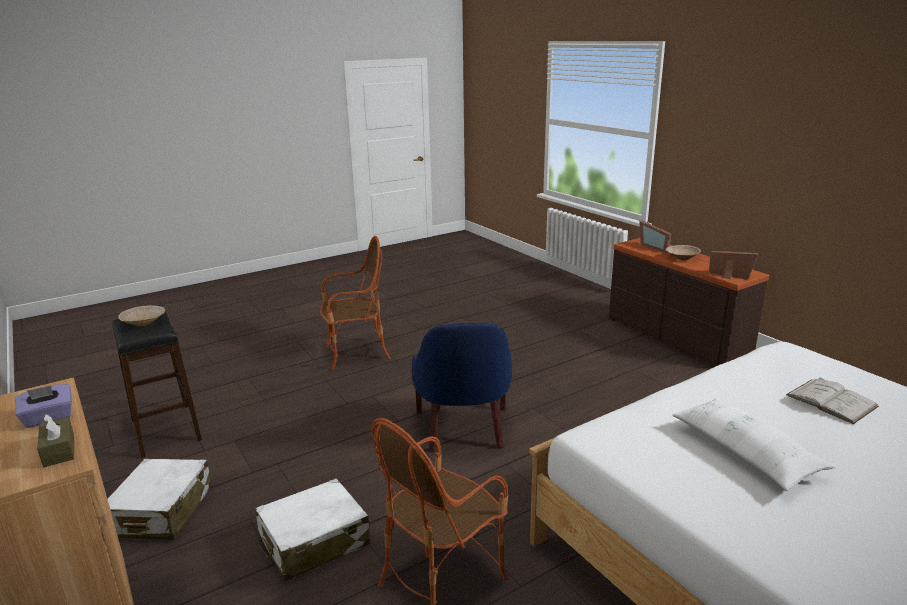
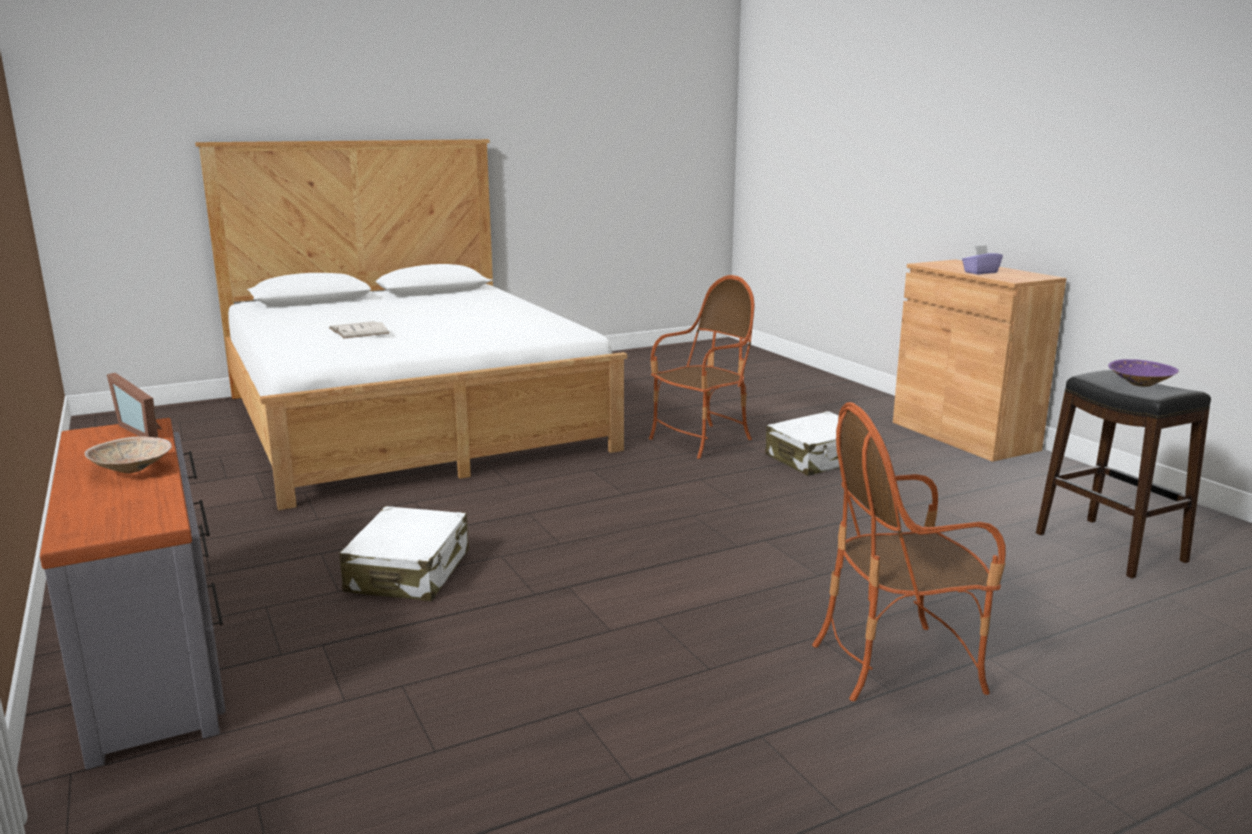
camera: 175 degrees left, 5 degrees down
(59, 450) = (941, 266): brown tissue box -> none
(144, 324) = (1139, 385): beige bowl -> purple bowl
(161, 512) = (991, 480): white suitcase -> white suitcase (409, 572)
(463, 430) = (670, 525): blue armchair -> none
(655, 247) = (108, 508): picture frame -> none
(674, 338) = (153, 655): brown dresser -> grey dresser
(744, 453) = (476, 323): white pillow -> none

